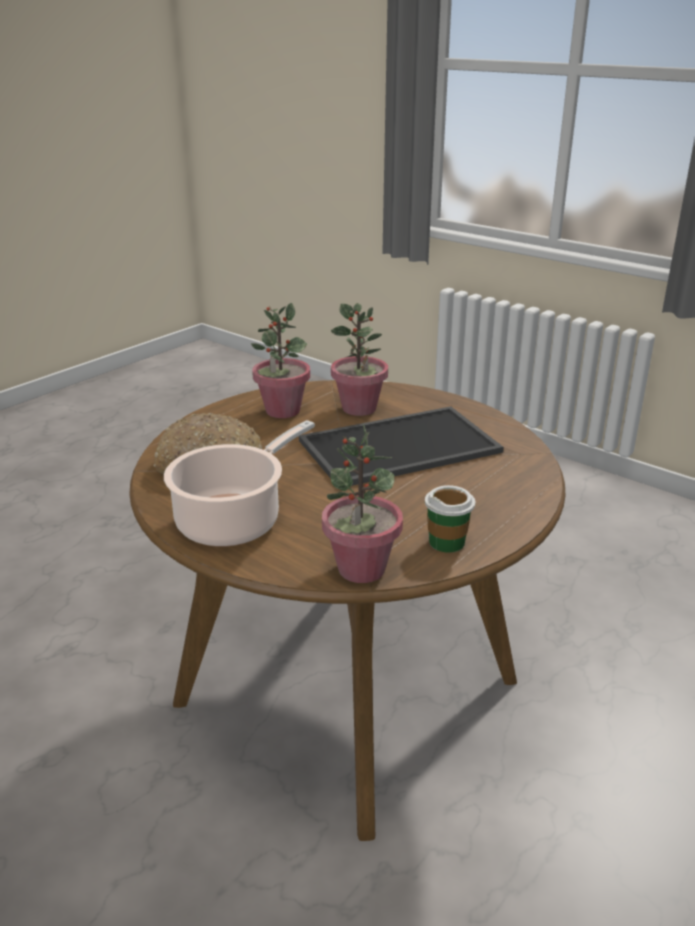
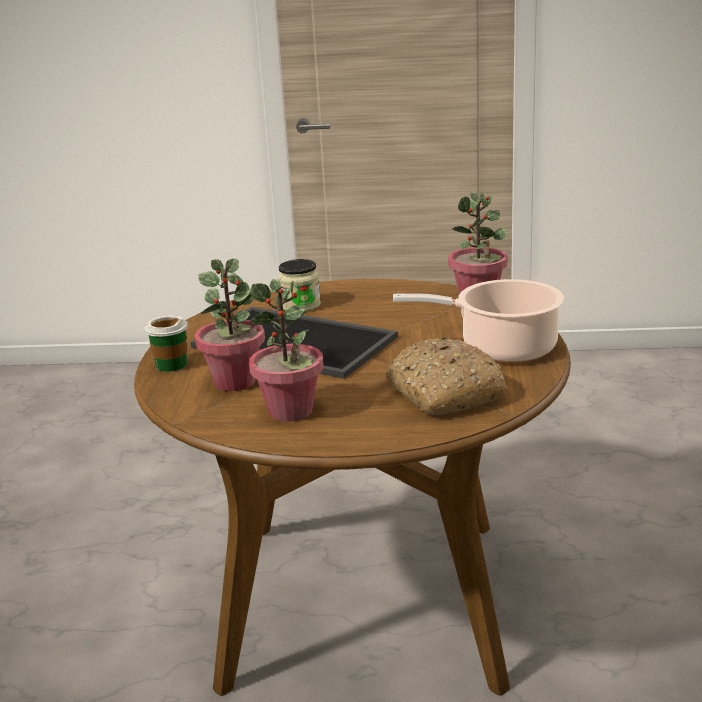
camera: 125 degrees left, 5 degrees down
(447, 542) = (408, 292): cup -> cup (171, 365)
(488, 476) = (300, 305): none -> jar

